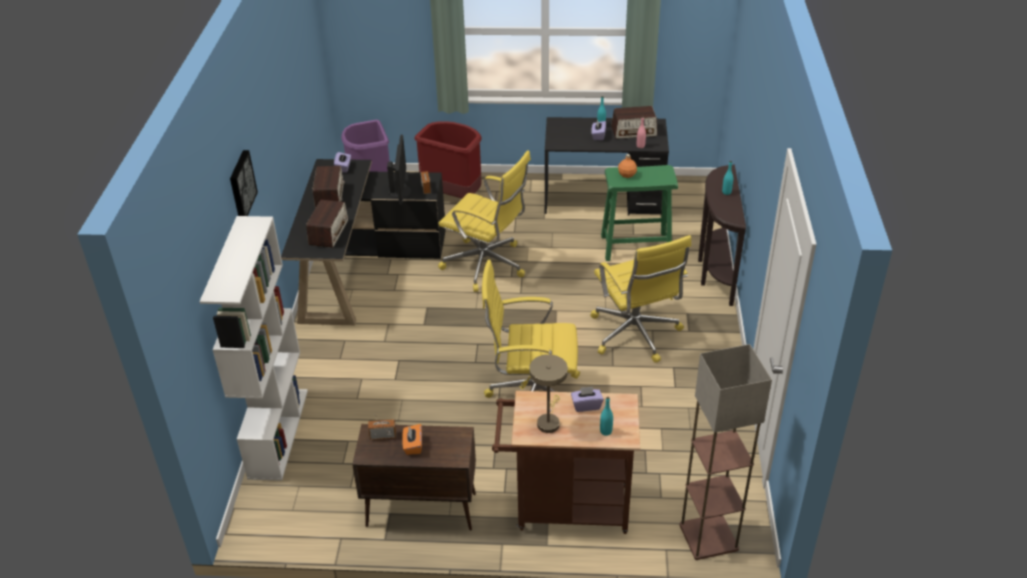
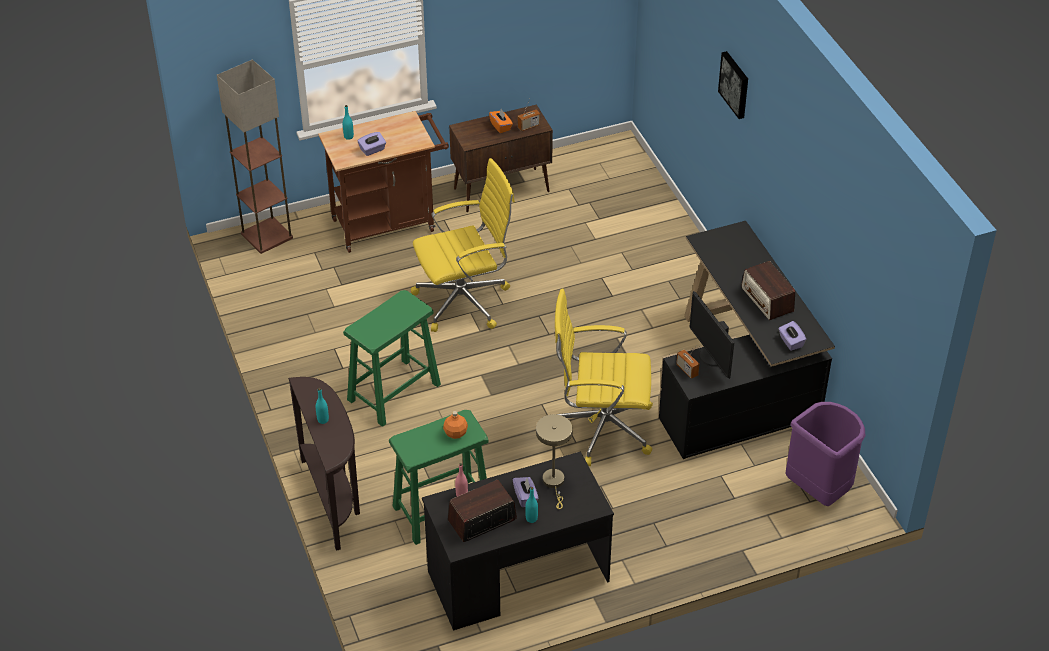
camera: 155 degrees right, 5 degrees up
(278, 432) = (663, 207): white bookcase -> none
(329, 232) = (725, 258): radio -> none
(453, 194) = (717, 521): red trash can -> none
(549, 421) = (396, 132): beige table lamp -> beige table lamp (554, 483)
(635, 335) = (394, 392): yellow office chair -> green stool

